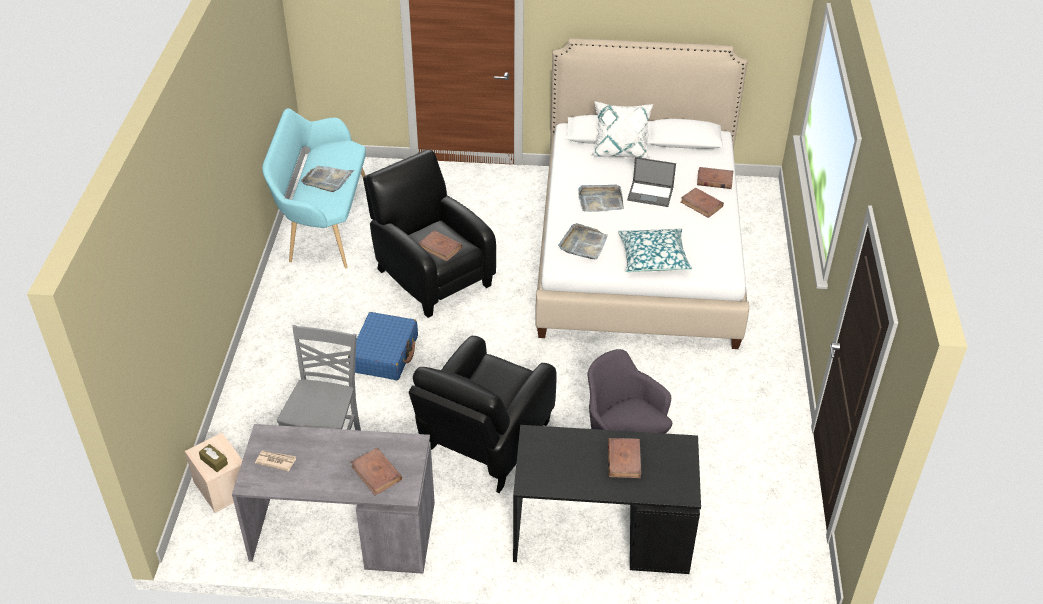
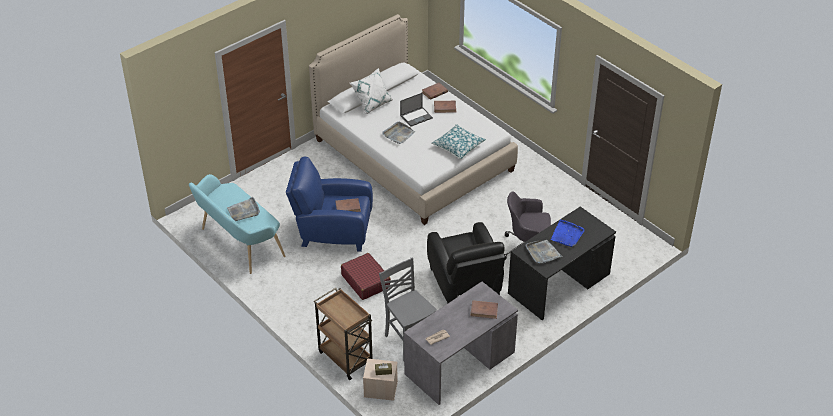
camera: 45 degrees left, 0 degrees up
(242, 421) = (345, 357): none -> brown cart
(385, 354) = (365, 281): blue suitcase -> red suitcase
(431, 275) = (332, 231): black armchair -> blue armchair
(583, 244) = (421, 159): grey tray -> grey tray (542, 253)
(624, 459) = (567, 235): brown book -> blue tray

